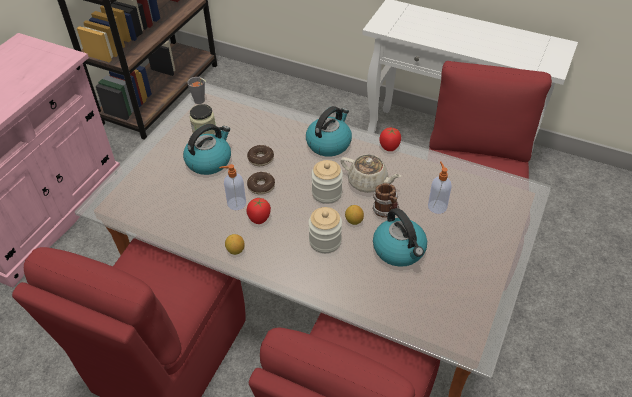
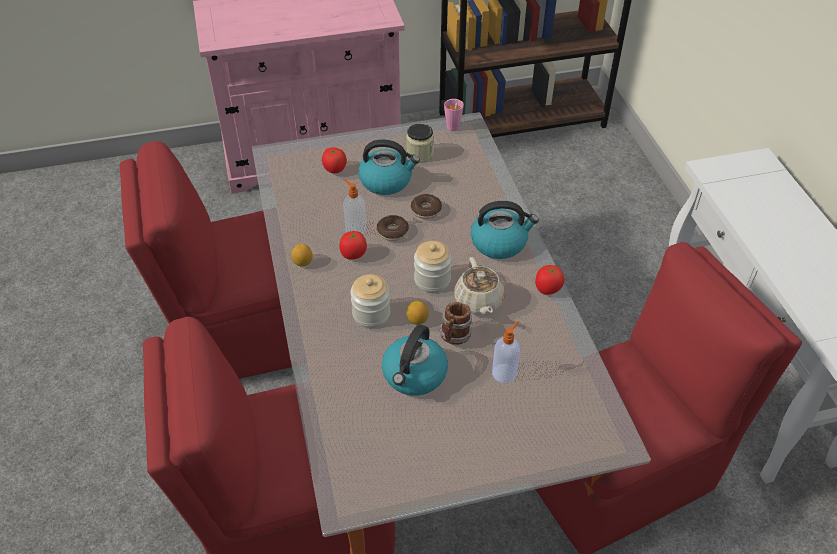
camera: 50 degrees right, 0 degrees up
(163, 180) = (334, 169): none -> tomato
(200, 102) = (452, 129): grey cup -> pink cup

